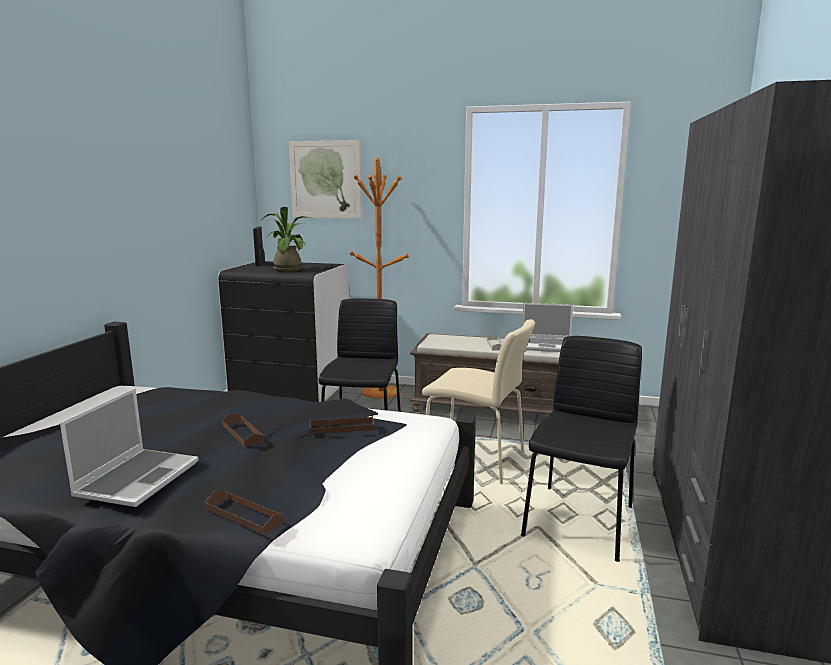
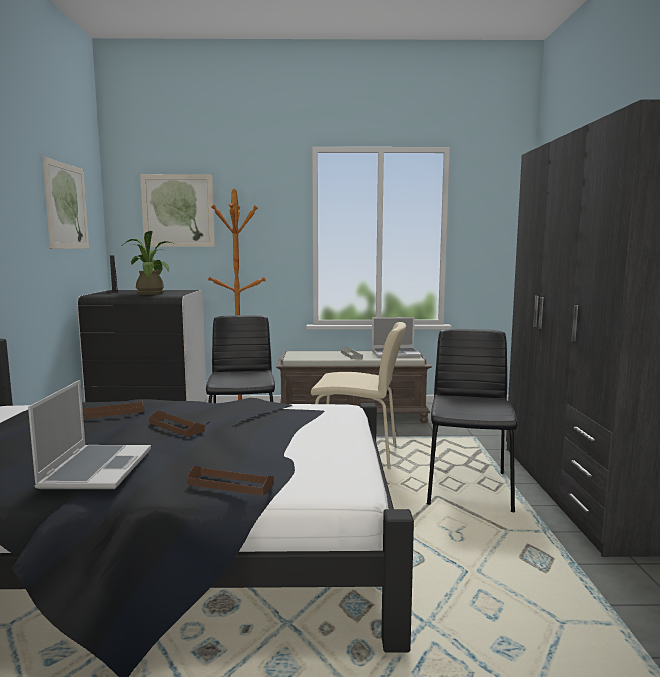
camera: 15 degrees left, 5 degrees down
(207, 181) = (66, 206): none -> picture
(342, 428) = (269, 416): brown tray -> brown tray (111, 413)

